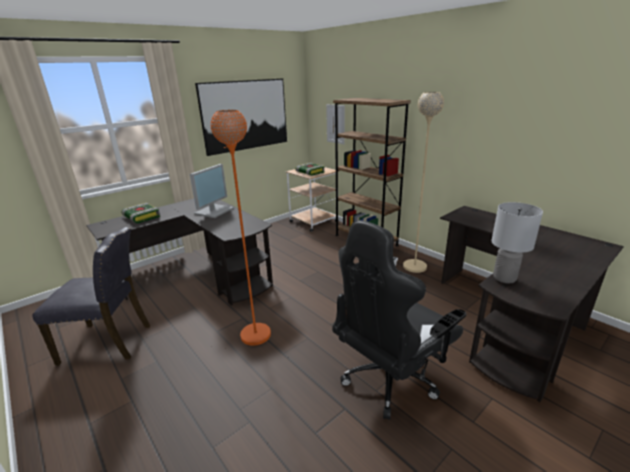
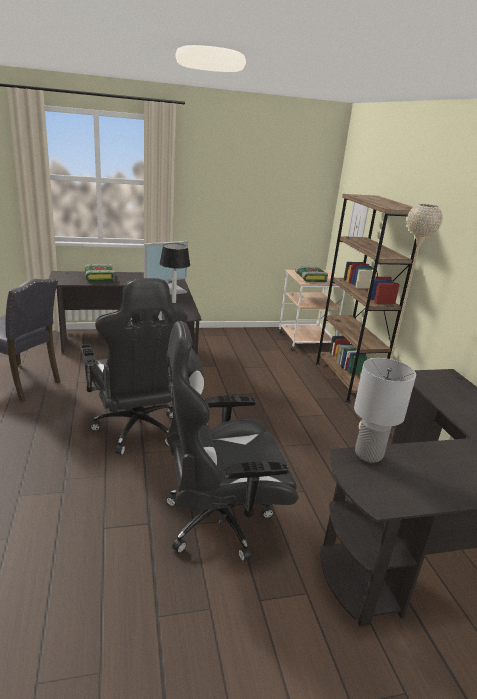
camera: 25 degrees right, 0 degrees up
(233, 218) = (173, 302): none -> table lamp
(245, 115) = (250, 194): picture -> none
(255, 335) = (135, 426): orange floor lamp -> black office chair

